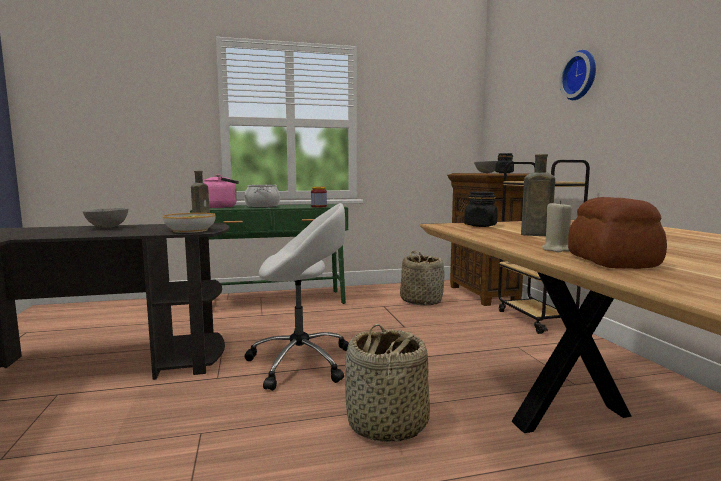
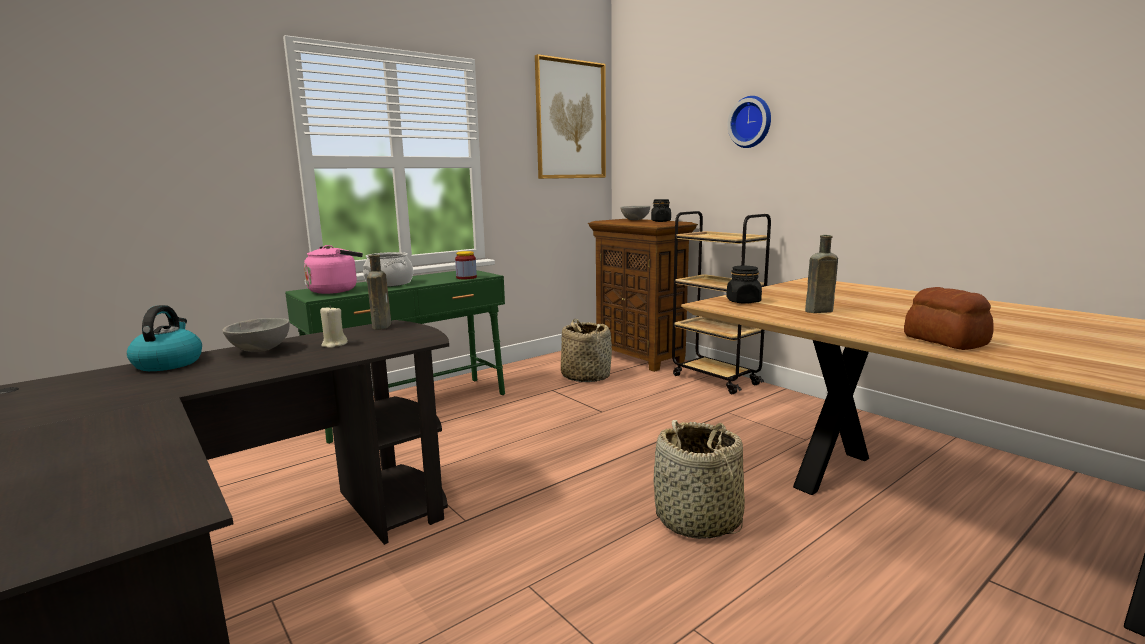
camera: 25 degrees left, 5 degrees up
(52, 228) = (168, 363): none -> kettle
(190, 230) = (404, 341): bowl -> none
(303, 362) = (542, 477): white office chair -> none
(441, 92) = (570, 120): none -> picture
(557, 249) = (881, 331): beige candle -> beige candle (334, 344)

